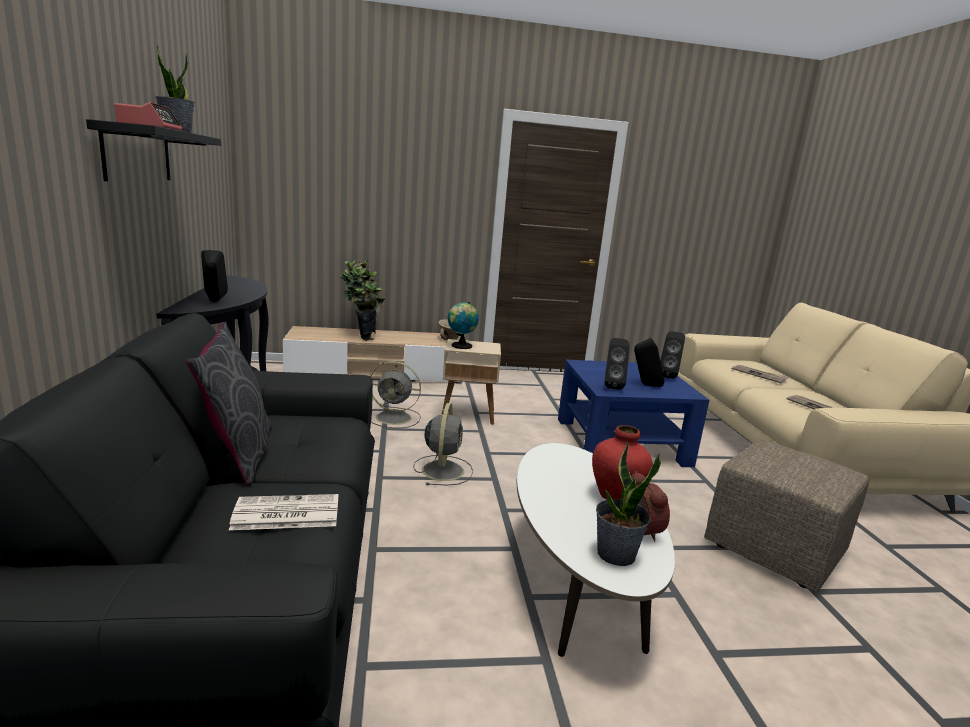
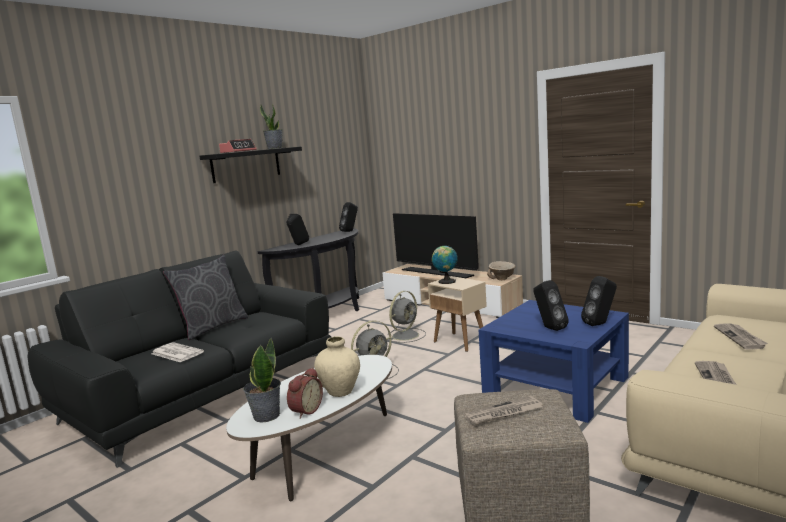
camera: 50 degrees right, 5 degrees down
(361, 336) = (437, 273): potted plant -> television
(395, 418) = (406, 335): grey fan -> grey fan turned 105 degrees counterclockwise
(612, 386) = (512, 324): black speaker -> black speaker (350, 231)
(616, 496) = (340, 392): red vase -> beige vase
(800, 470) = (503, 413): none -> newspaper

